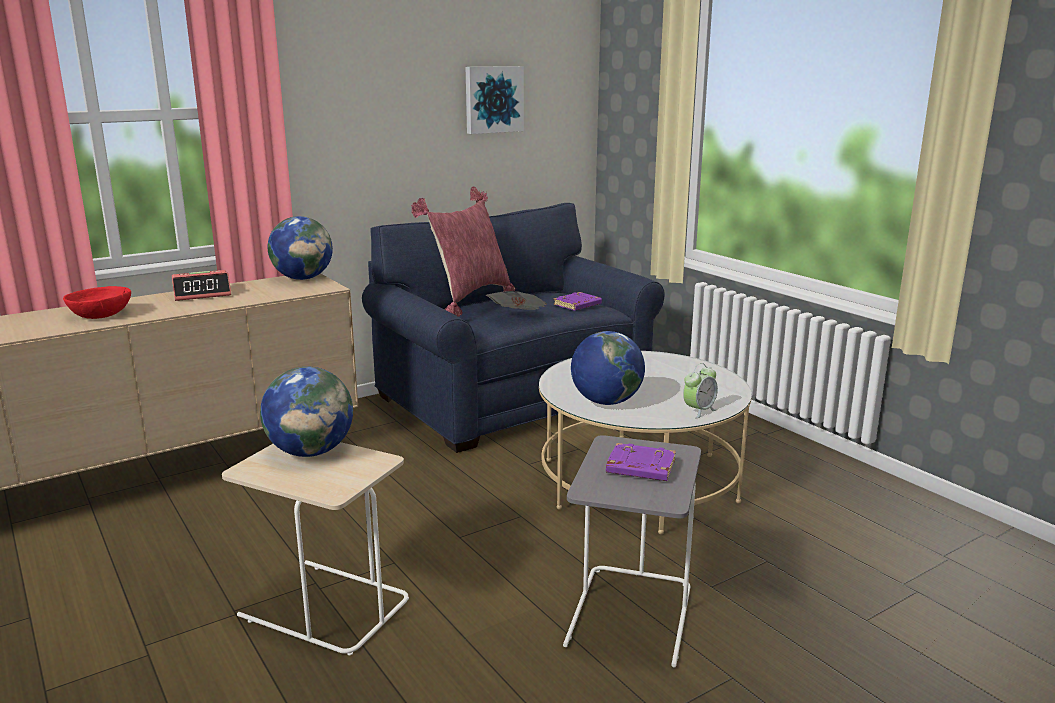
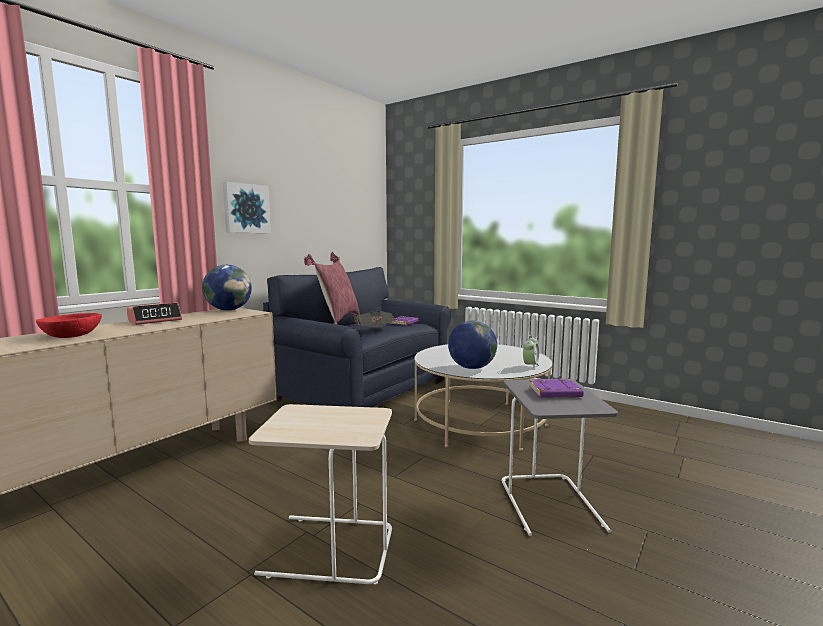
camera: 20 degrees left, 10 degrees down
(311, 452) = (313, 414): globe -> none
(493, 99) = (334, 202): picture -> picture (246, 208)

